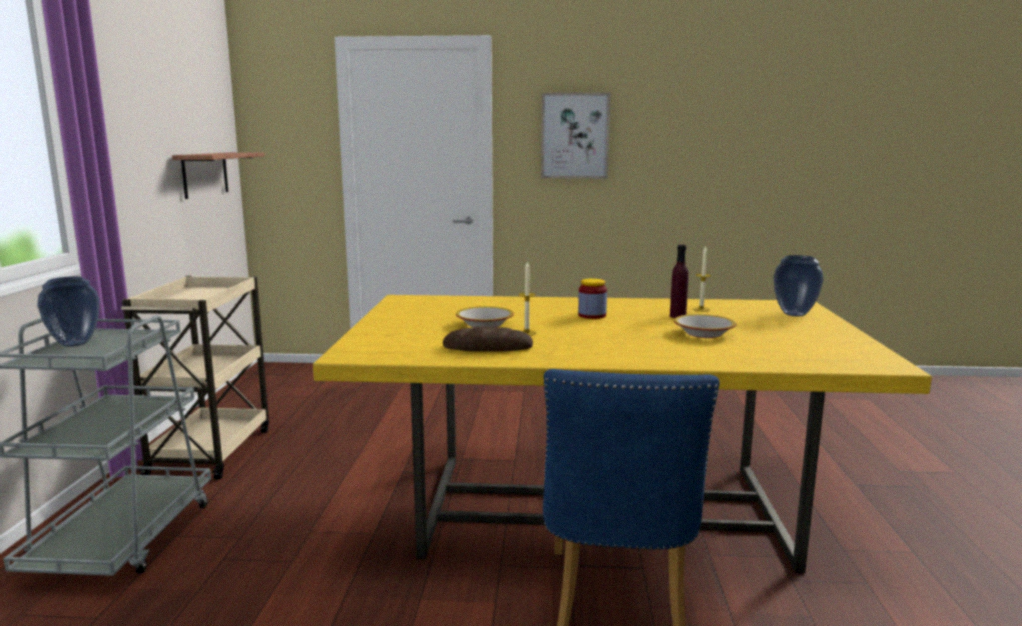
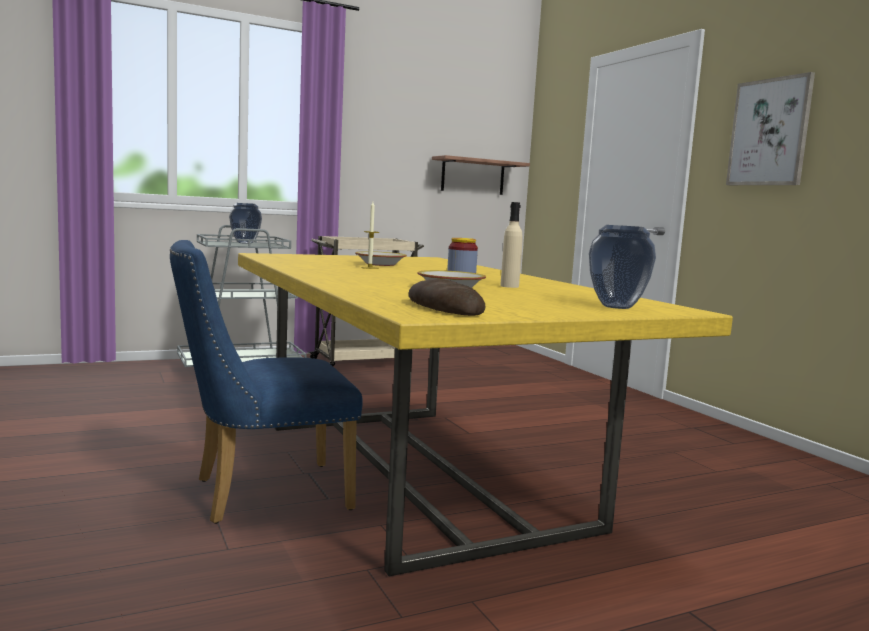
camera: 60 degrees right, 5 degrees down
(488, 347) = (314, 264): bread -> bread (444, 307)
(677, 316) = (509, 286): purple bottle -> beige bottle
(701, 309) = (559, 290): candle -> none

